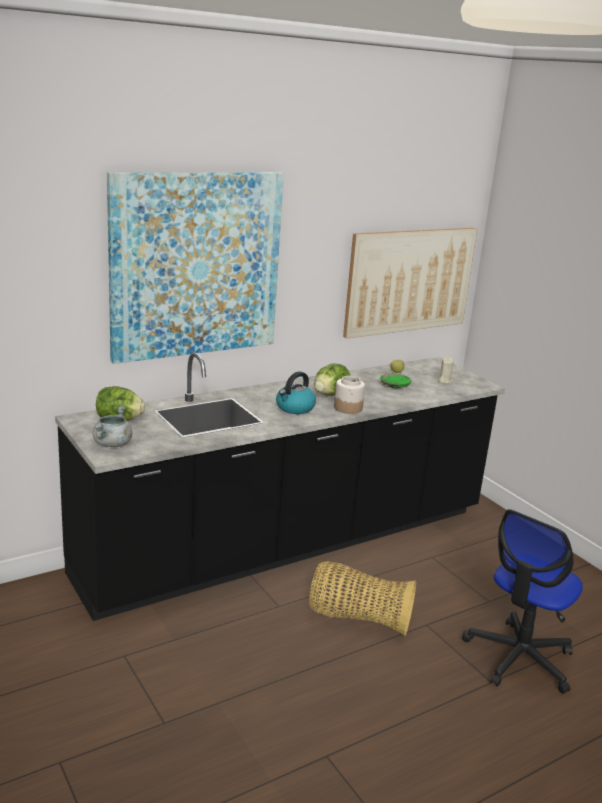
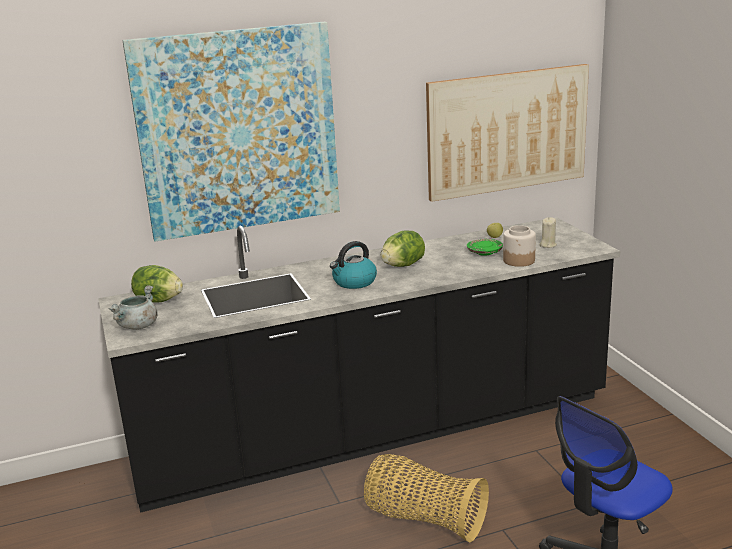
camera: 15 degrees right, 0 degrees up
(348, 408) = (415, 280): jar -> jar (519, 260)

